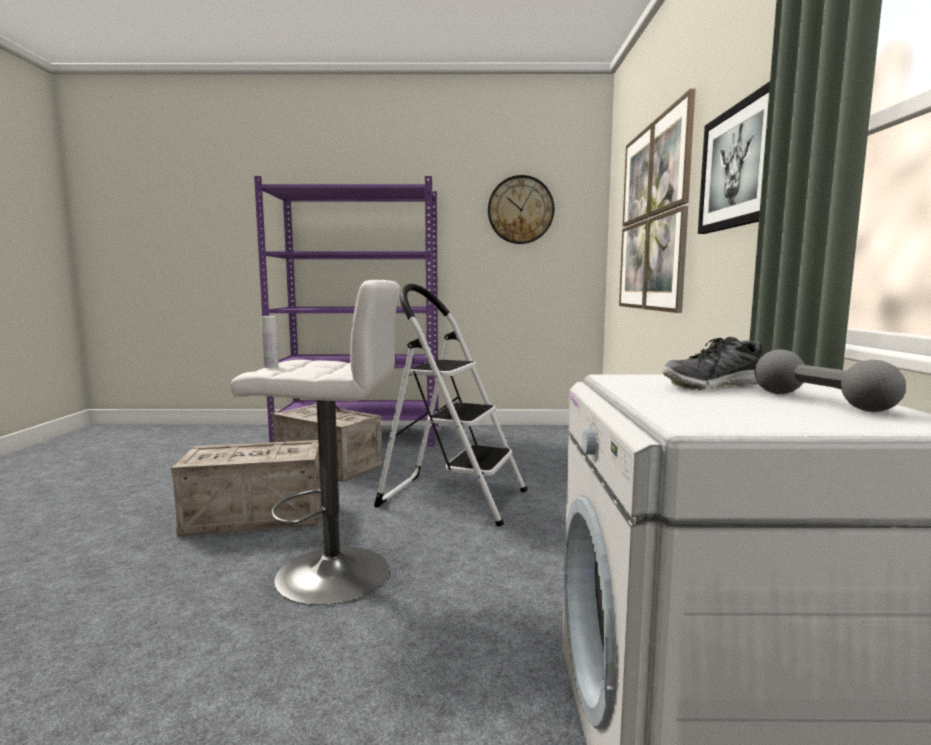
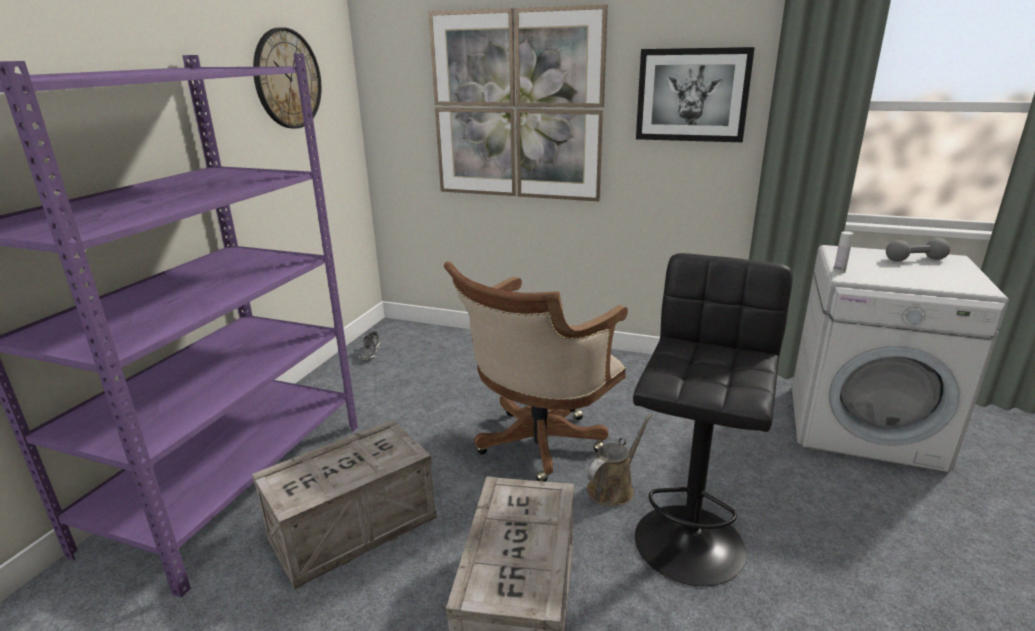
camera: 70 degrees left, 15 degrees up
(271, 367) = (715, 390): white bottle -> white bottle (839, 271)
(333, 575) = (690, 543): white stool -> black stool
(403, 534) = (613, 488): none -> brown watering can
(449, 498) = (536, 446): step ladder -> office chair
(713, 386) = (875, 265): shoe -> shoe (370, 353)

